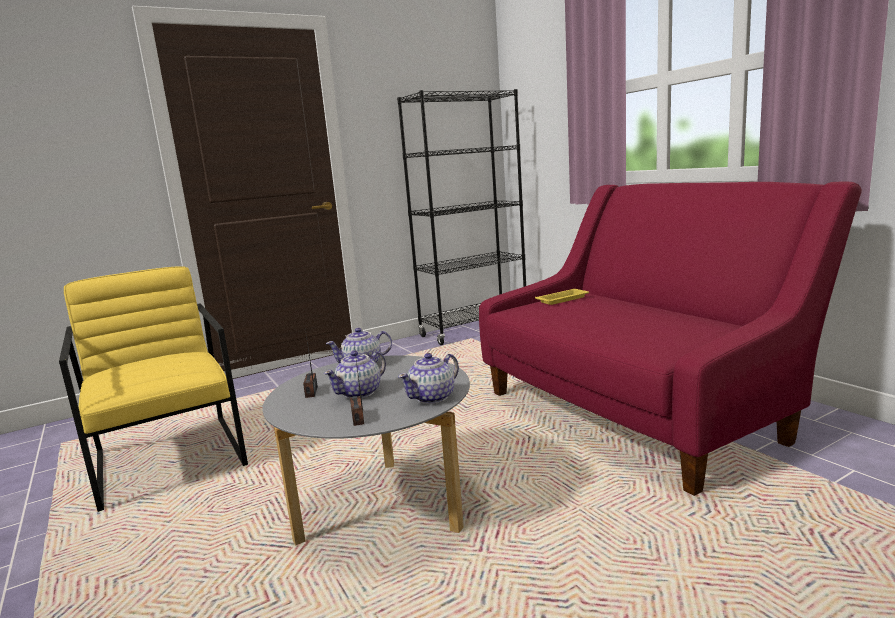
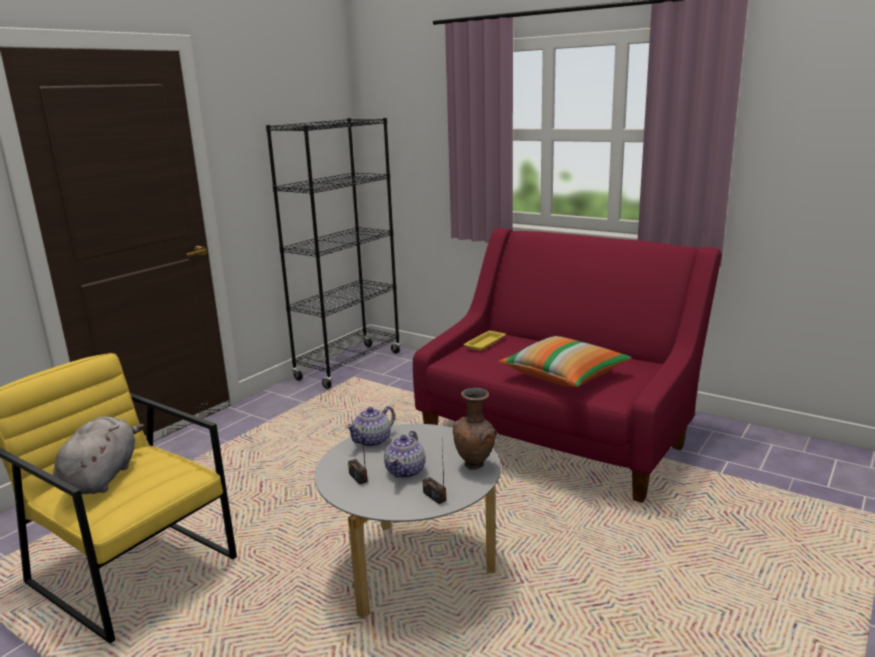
camera: 25 degrees left, 5 degrees up
(138, 366) = (102, 477): none -> grey plush toy
(432, 397) = (475, 465): teapot -> brown vase
(620, 330) = (564, 376): none -> pillow

